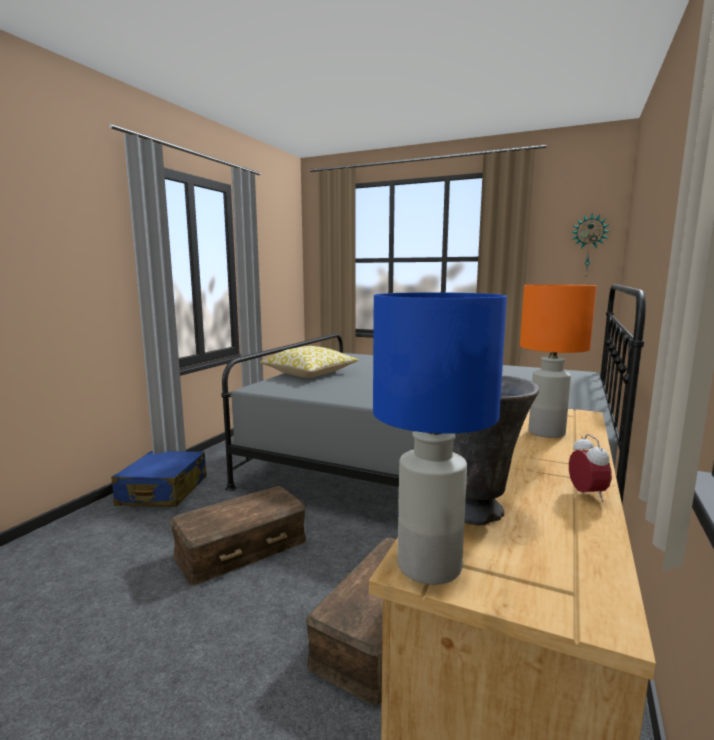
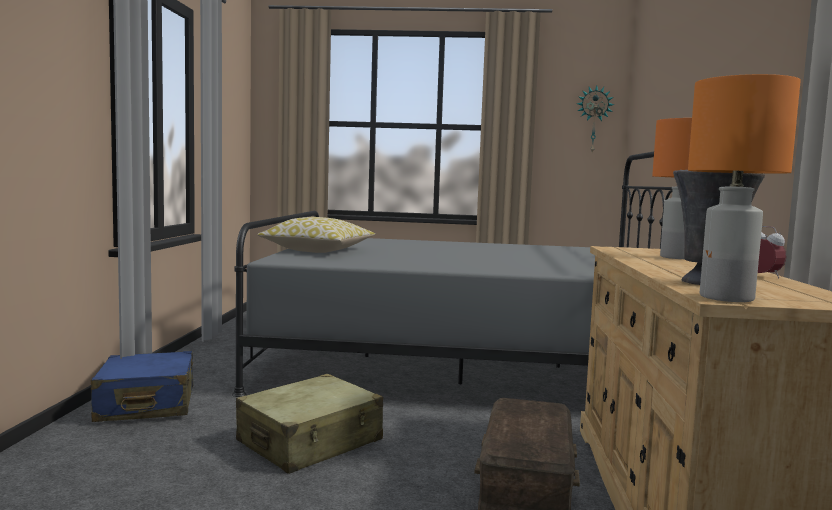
camera: 20 degrees left, 5 degrees down
(241, 547) = (310, 442): brown storage box -> beige suitcase
(428, 566) = (726, 298): blue table lamp -> orange table lamp

